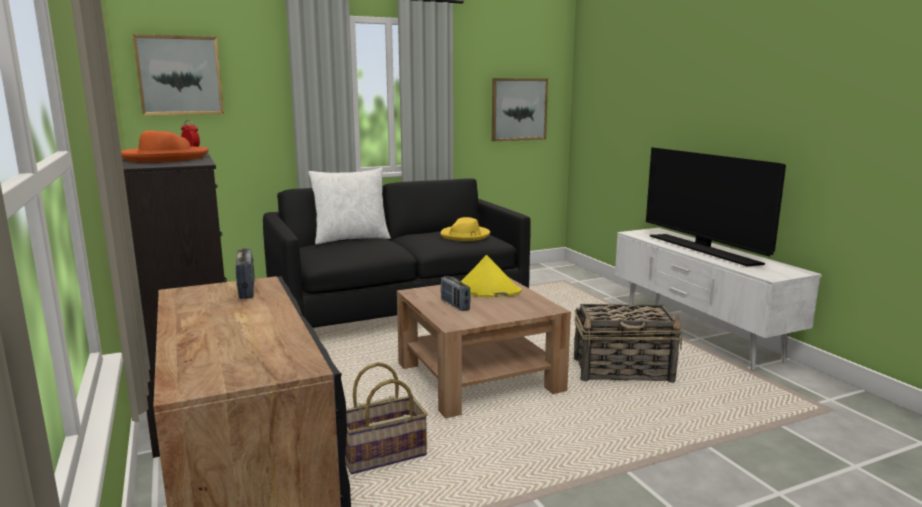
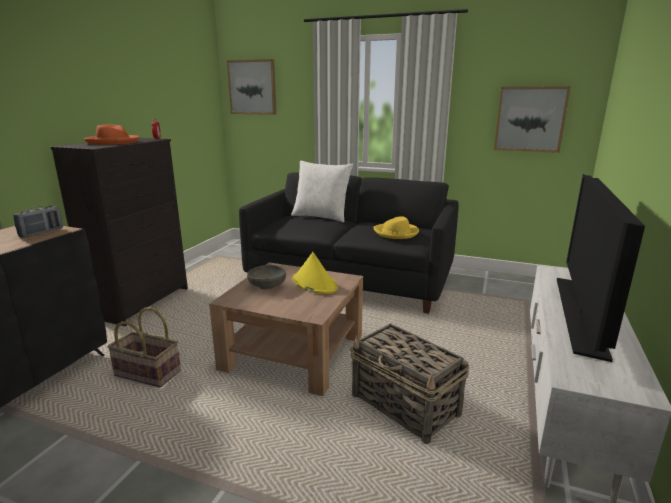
camera: 45 degrees right, 5 degrees up
(455, 305) = (267, 286): radio -> grey bowl

